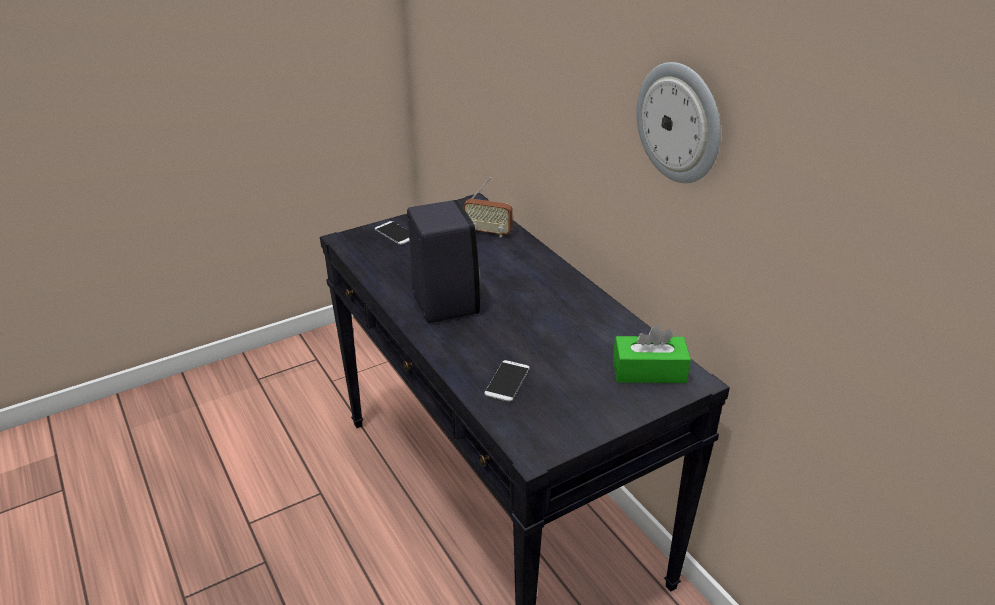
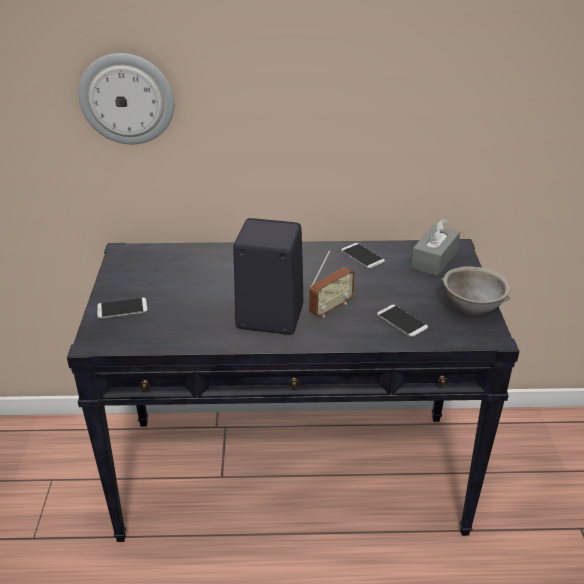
camera: 60 degrees left, 0 degrees up
(488, 232) = (182, 261): radio -> radio (331, 308)
(577, 424) = (471, 308): none -> grey bowl
(601, 322) = (362, 256): none -> phone
(649, 371) = (434, 259): green tissue box -> grey tissue box
(679, 123) = (386, 70): wall clock -> wall clock (127, 99)

